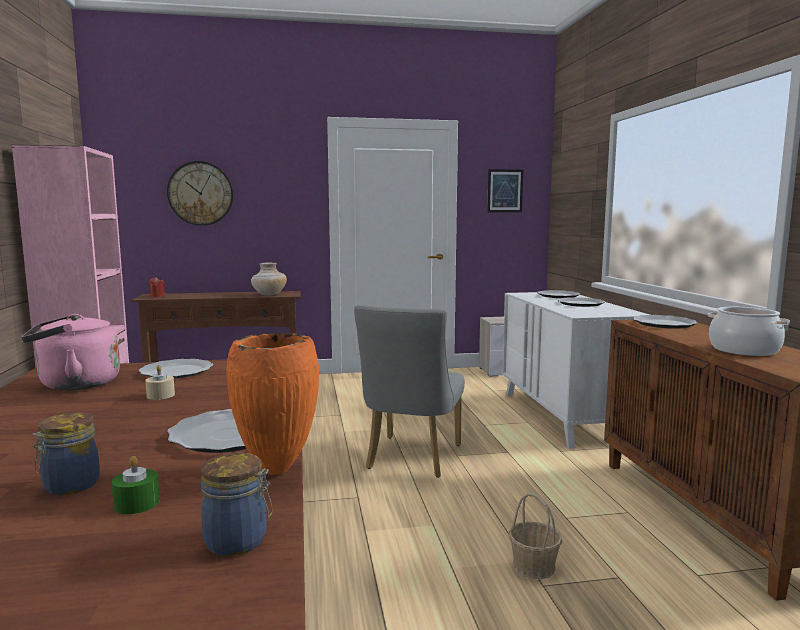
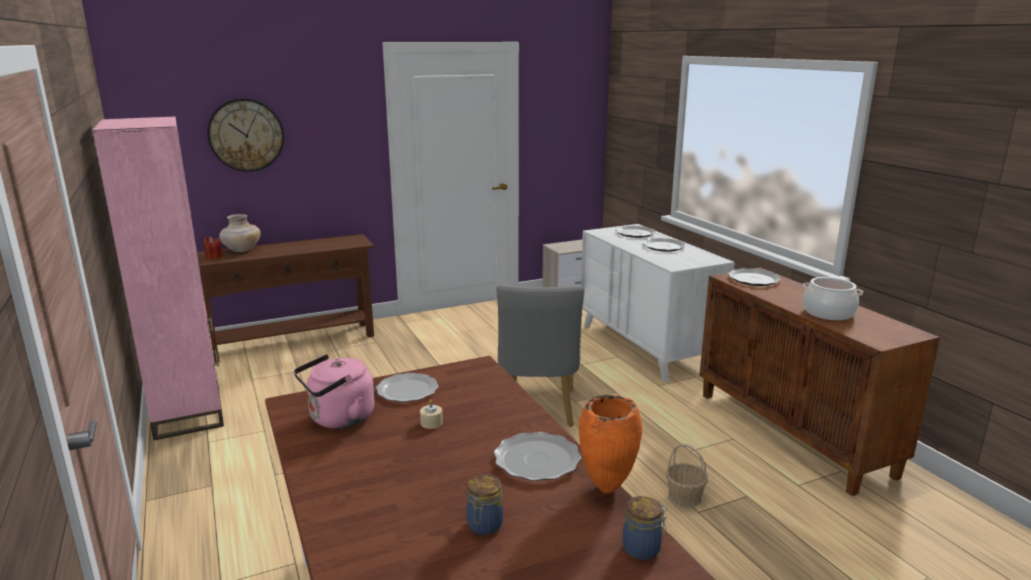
camera: 15 degrees left, 10 degrees up
(137, 503) = (548, 532): green candle -> none
(269, 294) = (337, 244): beige vase -> beige vase (241, 250)
(505, 190) = (565, 114): picture -> none

